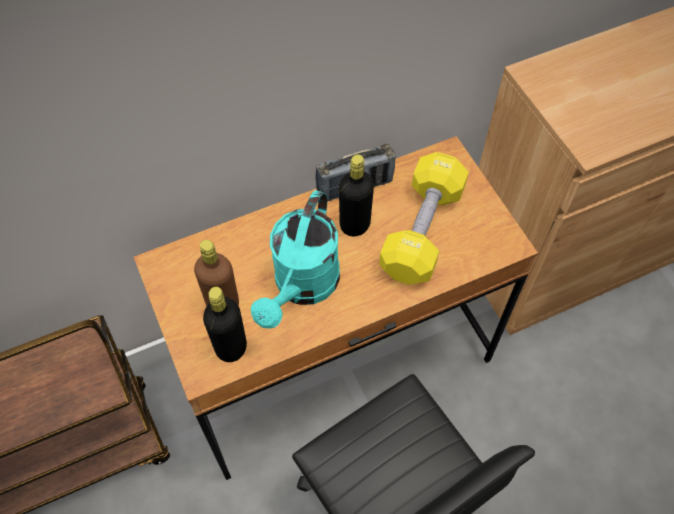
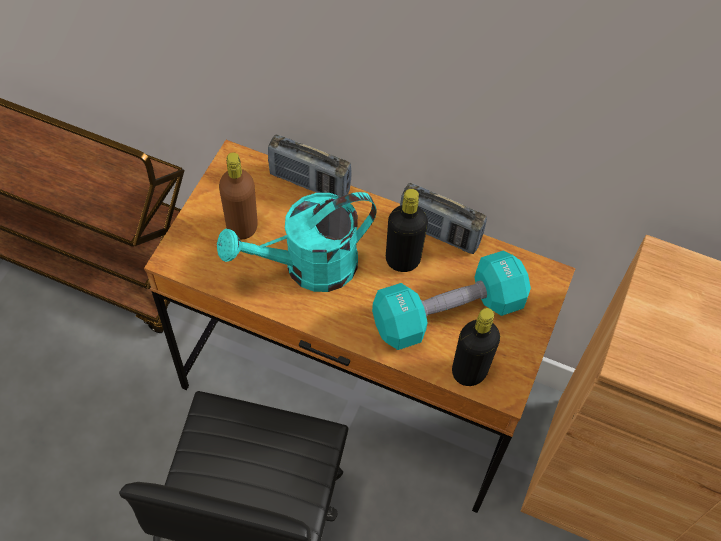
camera: 45 degrees right, 0 degrees up
(231, 347) = (211, 260): black bottle -> black bottle (469, 371)
(232, 232) = (309, 183): none -> radio
(422, 231) = (448, 313): yellow dumbbell -> turquoise dumbbell

